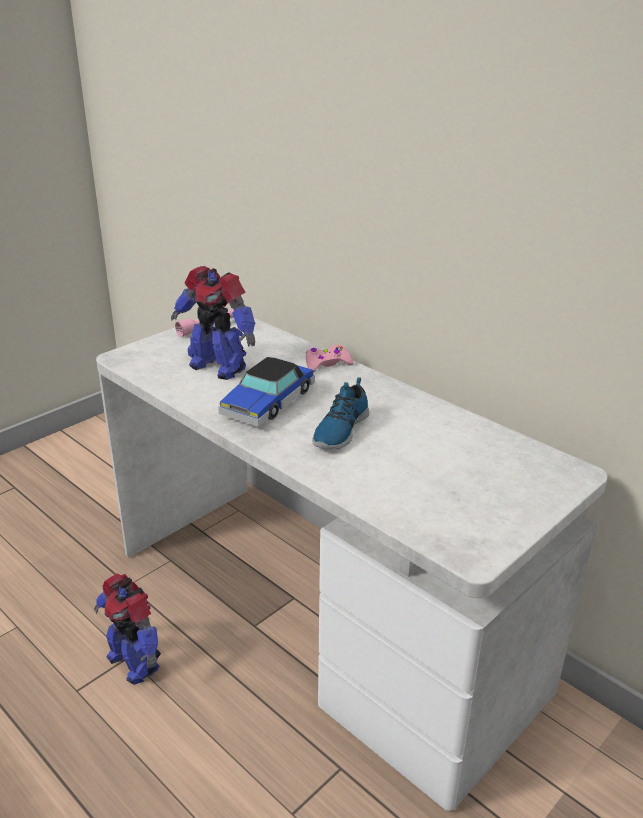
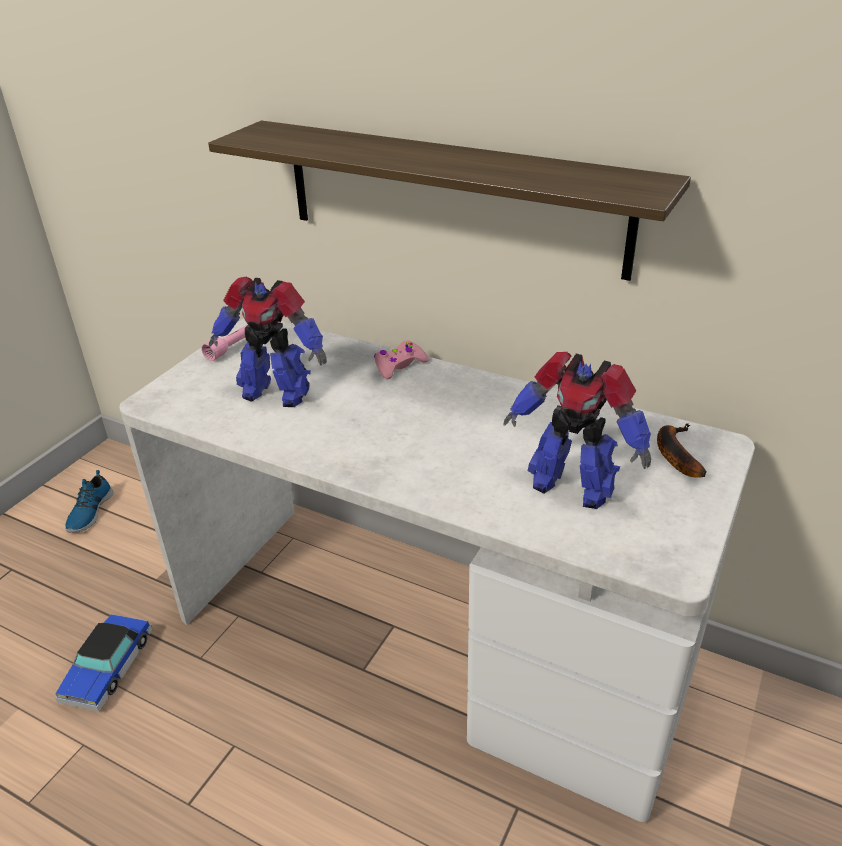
camera: 15 degrees left, 5 degrees up
(134, 661) = (243, 749): toy robot -> toy robot (571, 485)
(268, 402) = (358, 426): toy car -> toy car (108, 668)
(339, 430) = (455, 445): shoe -> shoe (89, 512)
(383, 224) = (451, 197): none -> shelf
(527, 471) = (674, 453): none -> banana

